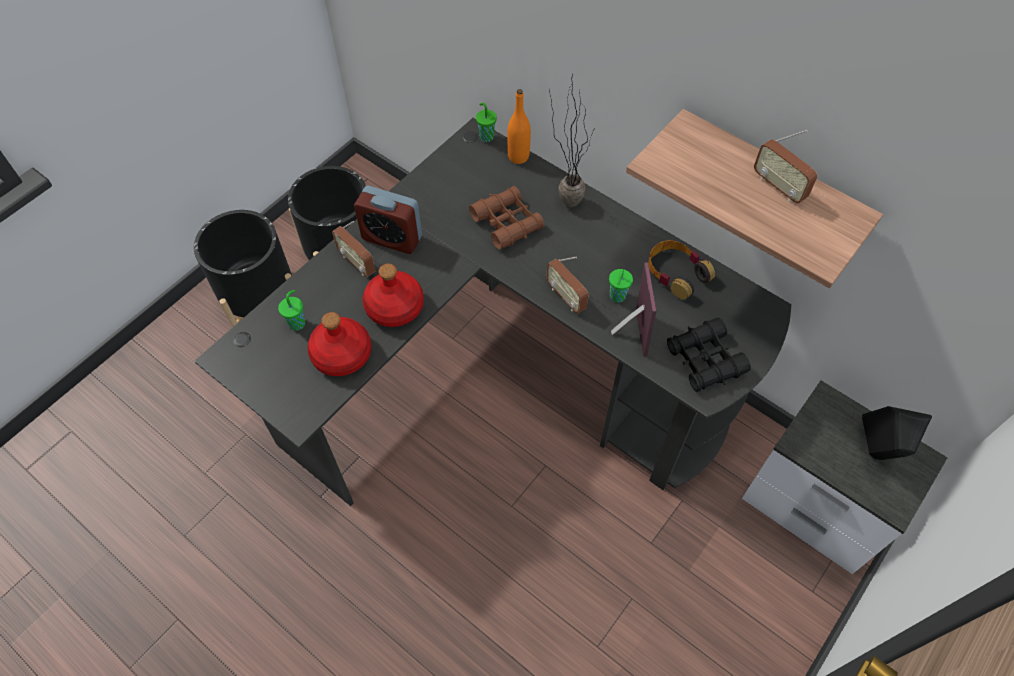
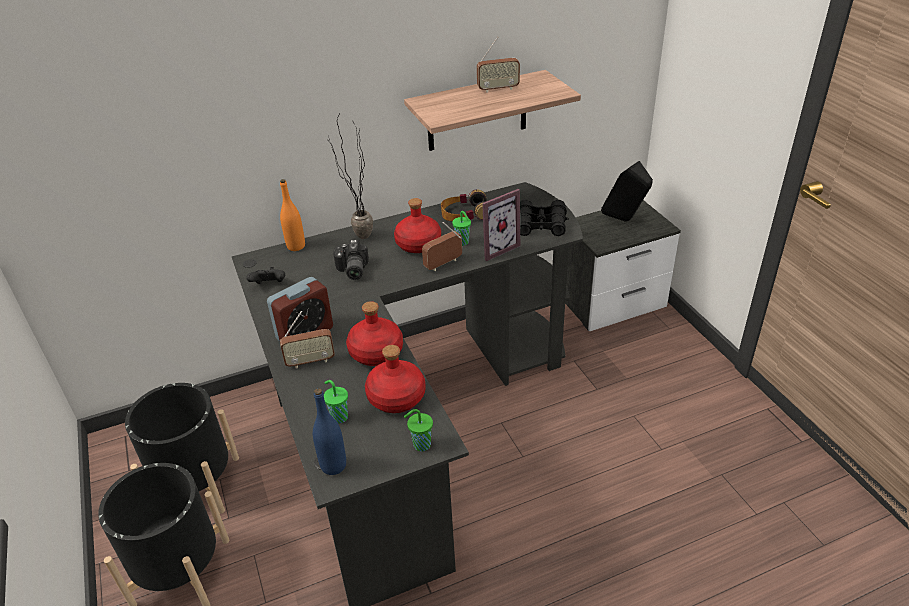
camera: 60 degrees left, 20 degrees down
(239, 349) = (333, 465): none -> blue bottle
(445, 171) = (269, 285): none -> black game controller
(486, 136) = (259, 255): green cup -> green cup (420, 445)
(506, 223) = (351, 270): brown binoculars -> camera
(566, 297) = (443, 264): radio -> radio turned 150 degrees clockwise
(587, 257) = (418, 244): none -> red bottle
(627, 333) = (495, 248): picture frame -> picture frame turned 120 degrees clockwise

